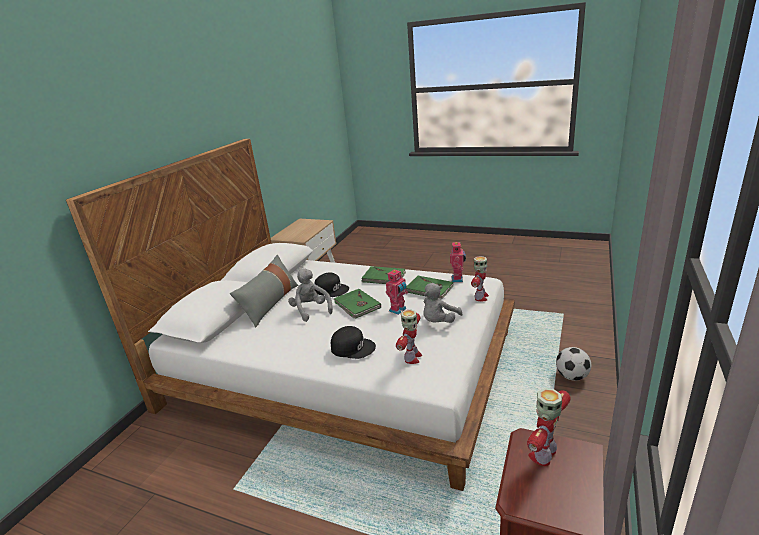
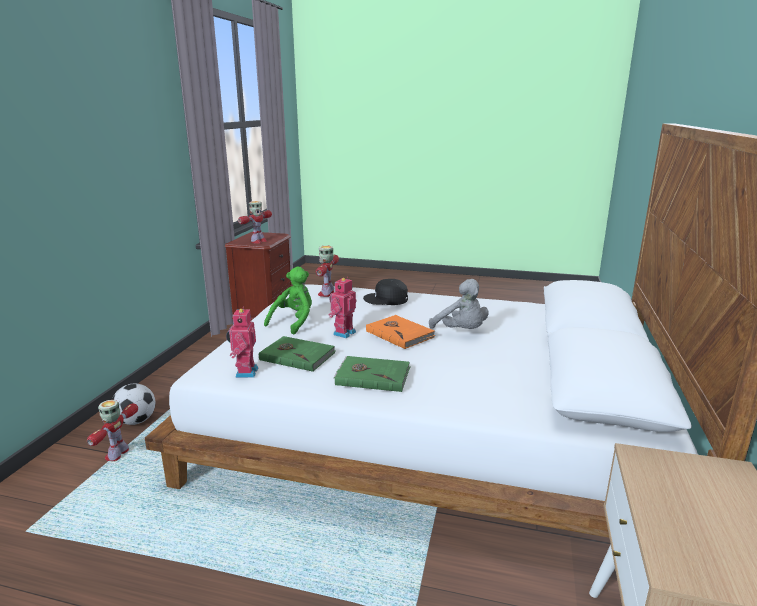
camera: 170 degrees right, 5 degrees down
(270, 303) = (533, 343): grey pillow -> none
(331, 289) = (454, 358): black cap -> none
(357, 305) = (400, 334): green book -> orange book
(439, 322) = (294, 322): grey plush toy -> green plush toy
(480, 297) = (228, 345): toy robot -> toy robot (118, 454)

